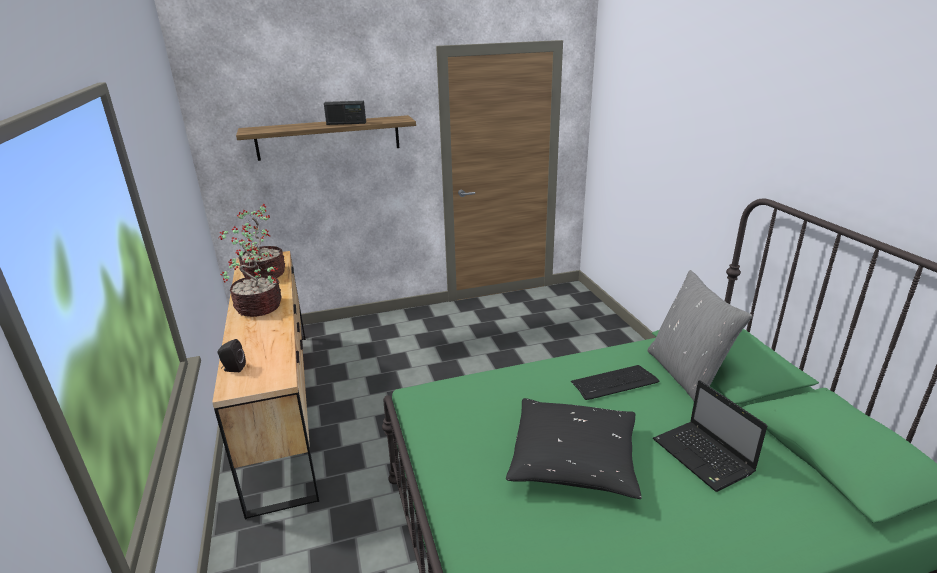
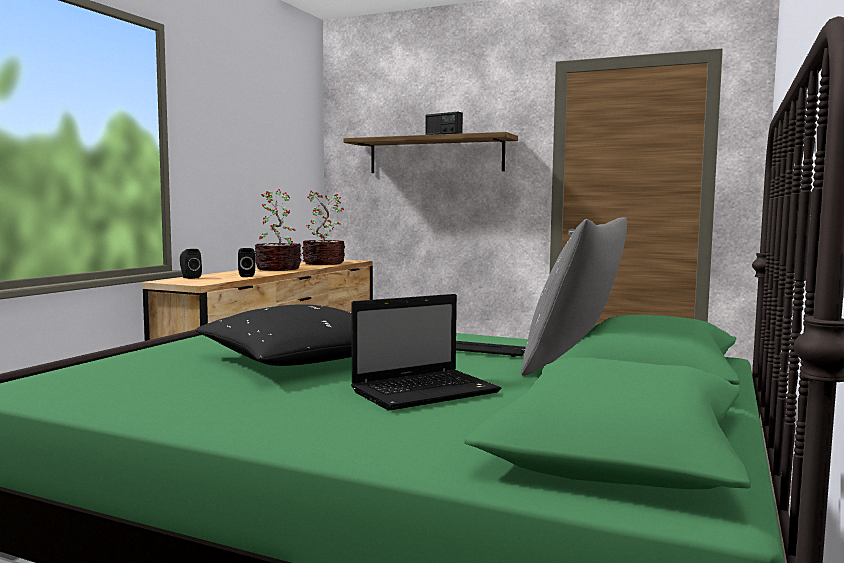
camera: 40 degrees right, 20 degrees down
(278, 340) = (247, 276): none -> black speaker
(704, 457) = (427, 391): laptop -> laptop turned 135 degrees counterclockwise

